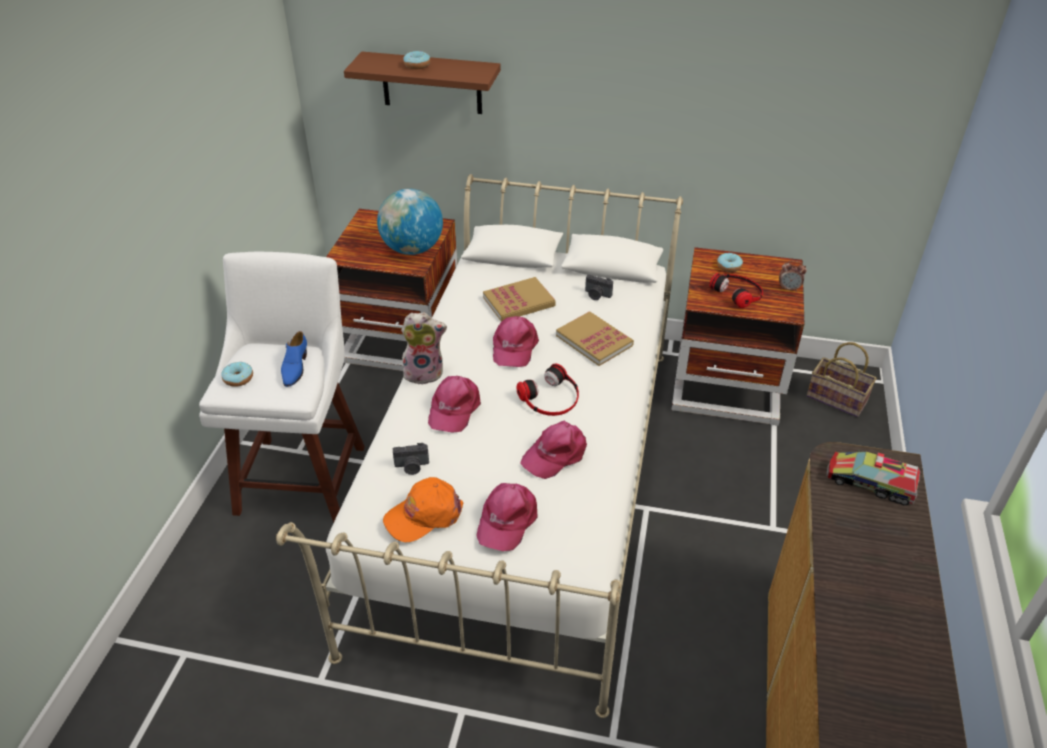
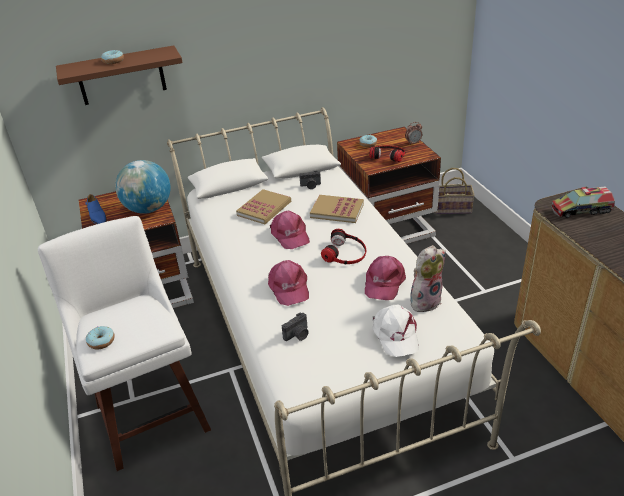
camera: 30 degrees left, 5 degrees down
(295, 368) = (142, 314): blue shoe -> blue shoe (97, 217)
(423, 515) = (338, 360): orange cap -> none
(425, 373) = (243, 276): plush toy -> plush toy (425, 300)
(507, 520) = (395, 334): pink cap -> white cap

